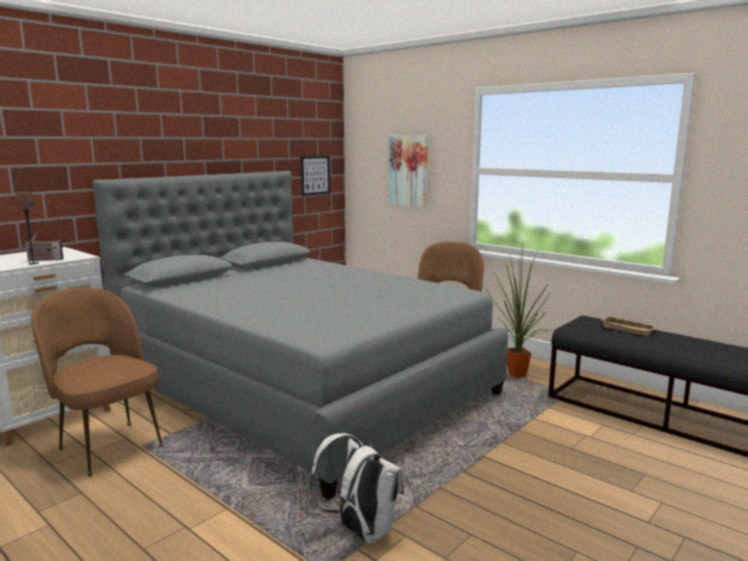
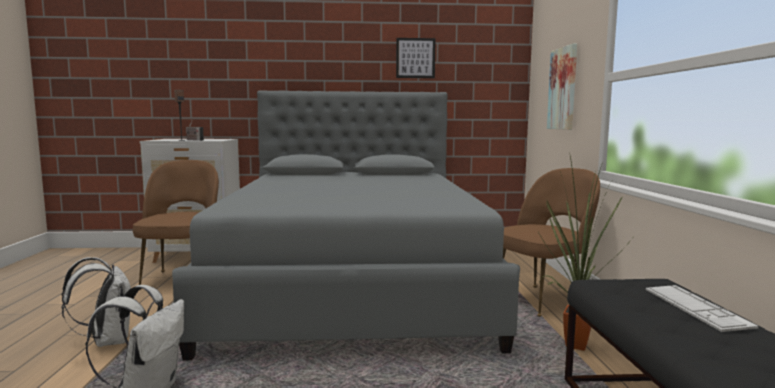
camera: 45 degrees right, 5 degrees down
(213, 527) = (107, 341): none -> white backpack
(315, 175) = (486, 99): picture -> picture (415, 58)
(629, 328) = (695, 308): beige tray -> keyboard

